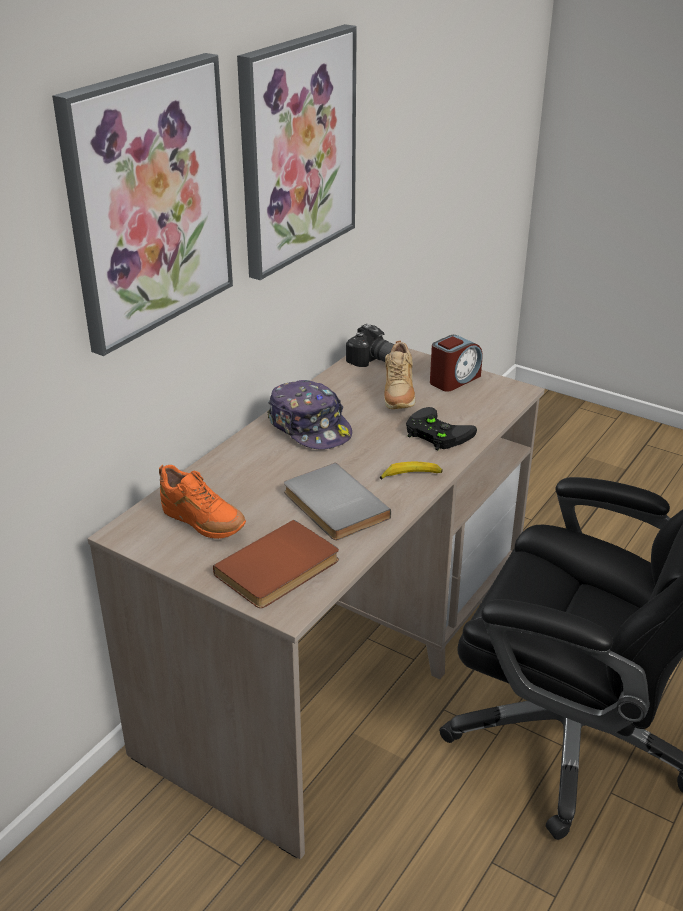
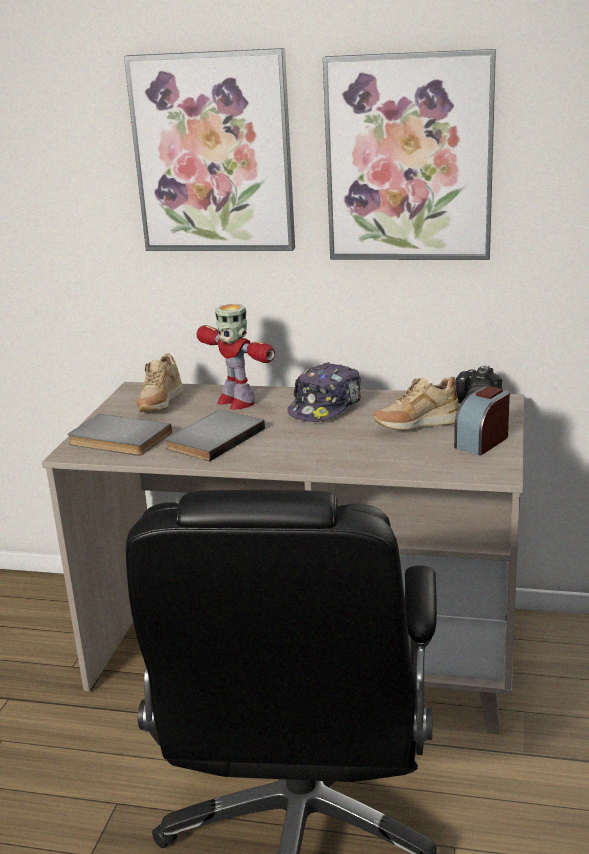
camera: 70 degrees right, 10 degrees down
(203, 524) = (160, 405): orange shoe -> beige shoe
(244, 473) = (236, 401): none -> toy robot
(280, 569) = (118, 440): brown book -> grey book
(411, 476) = (282, 456): banana -> none
(435, 433) = (366, 452): black game controller -> none
(454, 380) = (482, 442): alarm clock -> alarm clock turned 105 degrees clockwise

